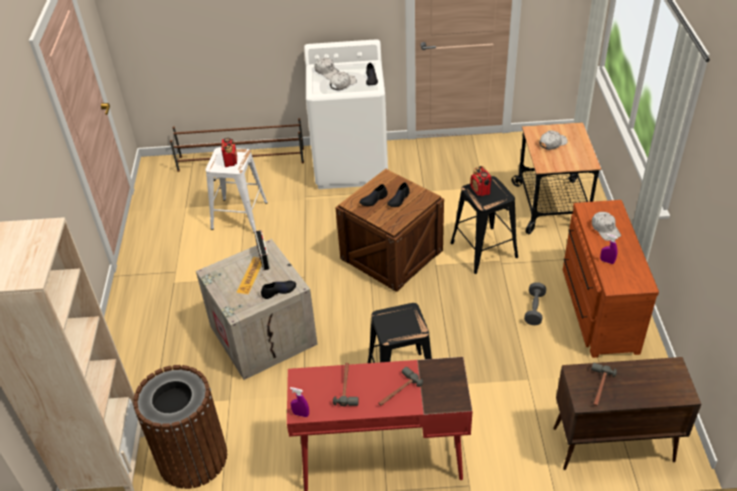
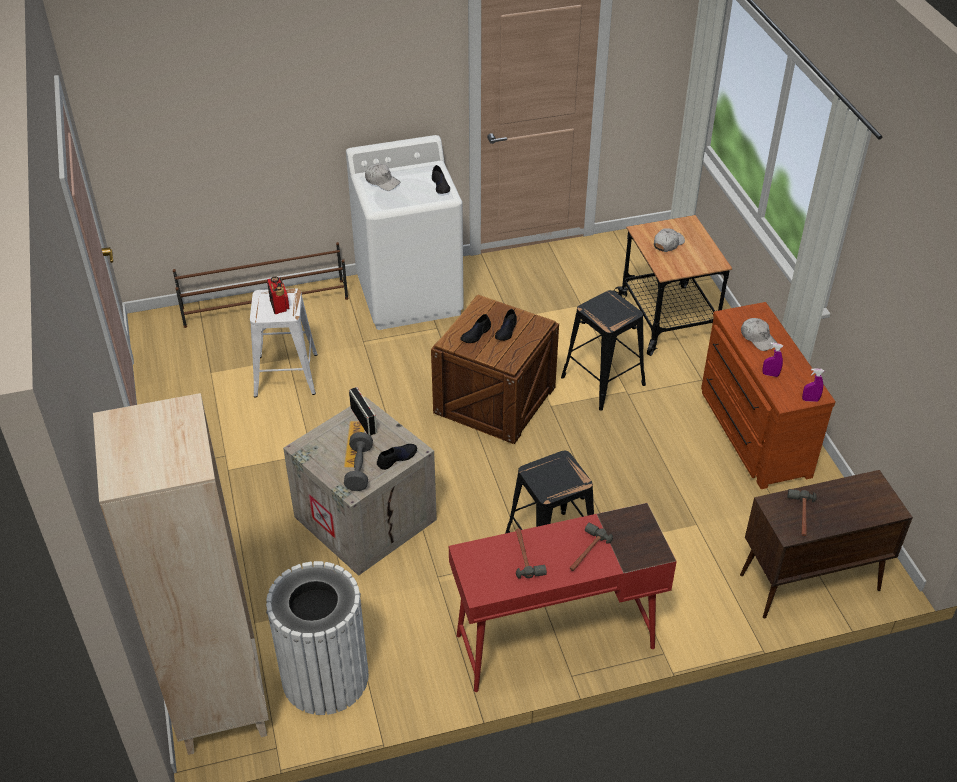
camera: 15 degrees left, 0 degrees up
(192, 458) = (325, 677): brown trash can -> white trash can
(301, 414) = (482, 595): purple spray bottle -> purple spray bottle (810, 400)
(342, 84) = (407, 195): white cap -> none
(480, 190) = (600, 309): radio -> none
(534, 309) = (681, 443): grey dumbbell -> grey dumbbell (359, 469)

